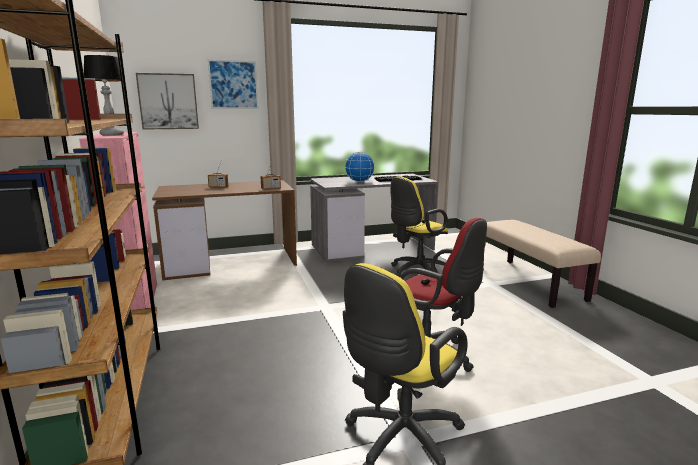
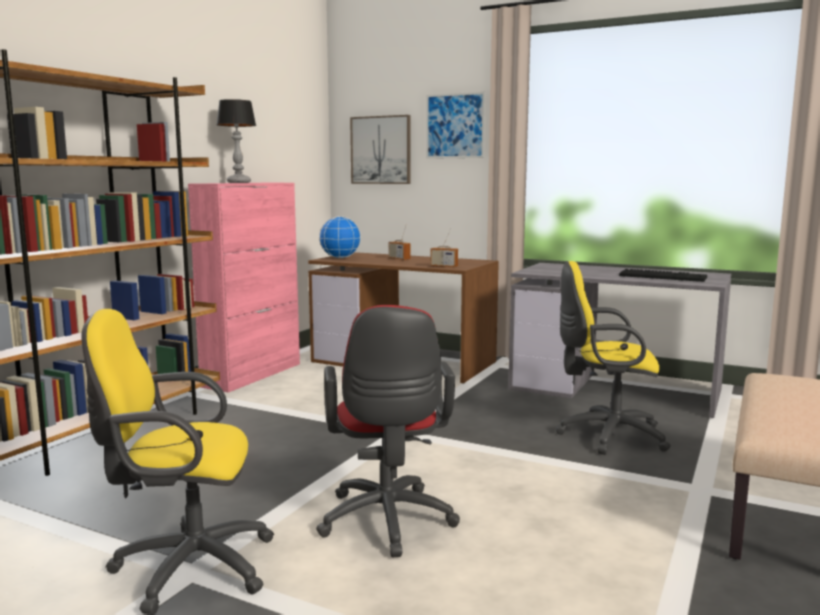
camera: 45 degrees right, 5 degrees down
(359, 181) = (589, 272): globe -> globe (340, 258)

